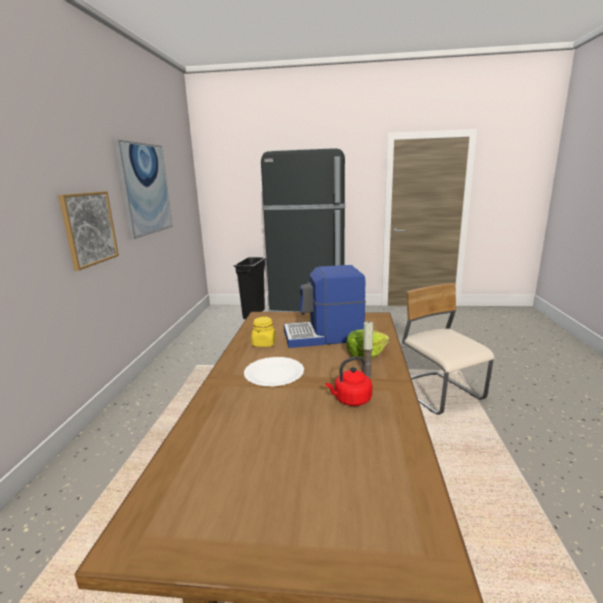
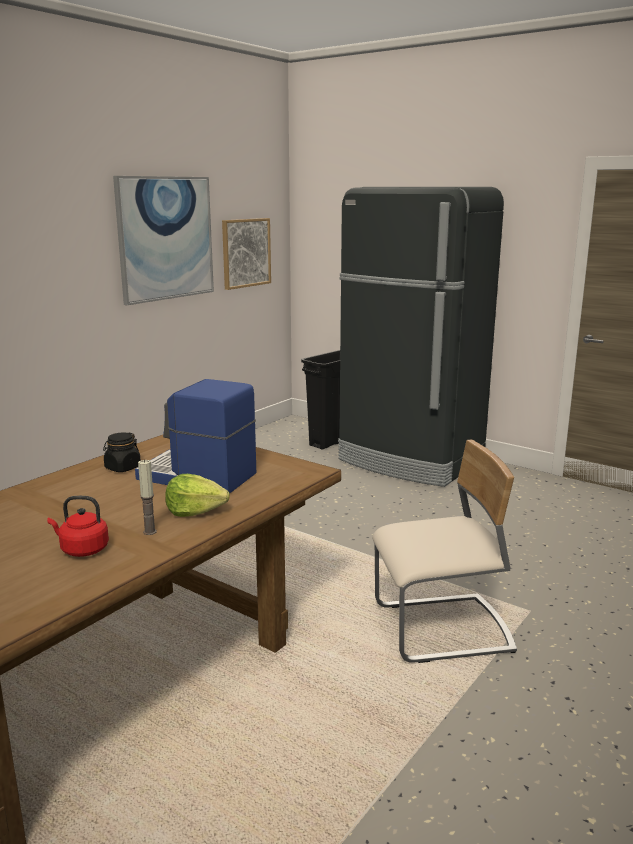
camera: 30 degrees right, 0 degrees up
(89, 228) = (49, 289): picture -> picture (246, 253)
(264, 343) = (122, 468): yellow jar -> black jar
(274, 373) = (71, 501): white plate -> none
(438, 393) = (442, 630): beige chair -> beige chair turned 75 degrees clockwise

